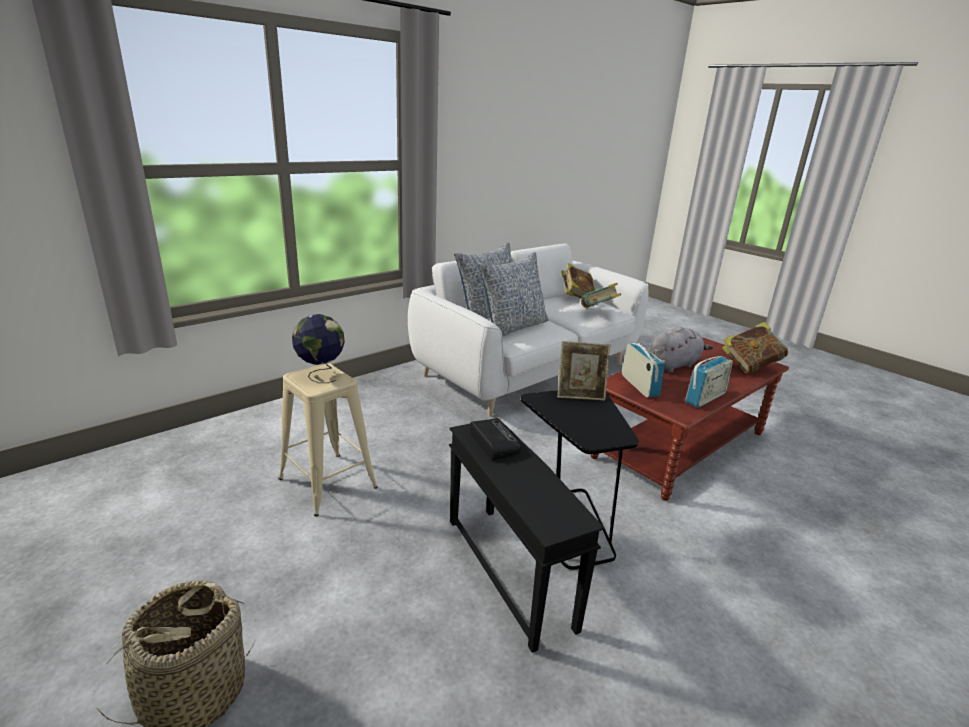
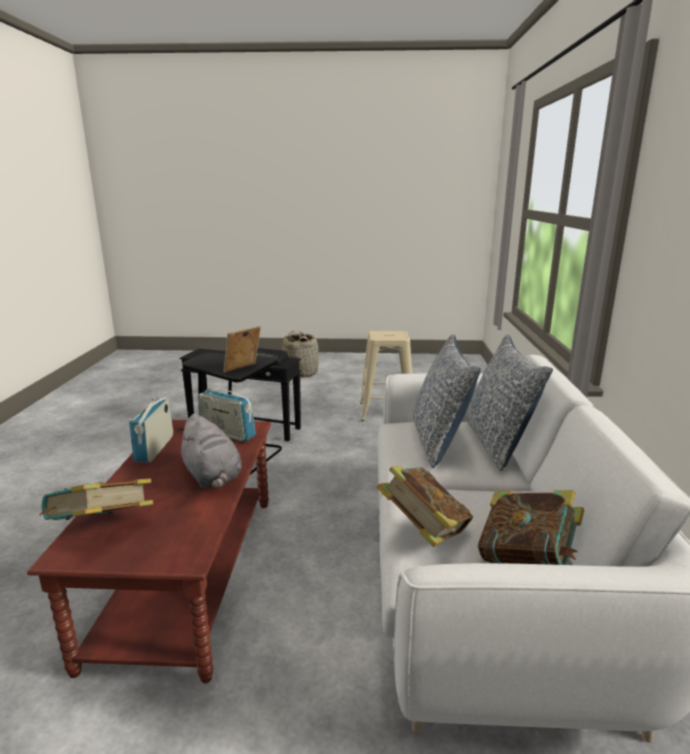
camera: 135 degrees right, 5 degrees down
(321, 374) = (392, 335): globe -> none
(673, 365) = (212, 477): grey plush toy -> grey plush toy turned 45 degrees counterclockwise

